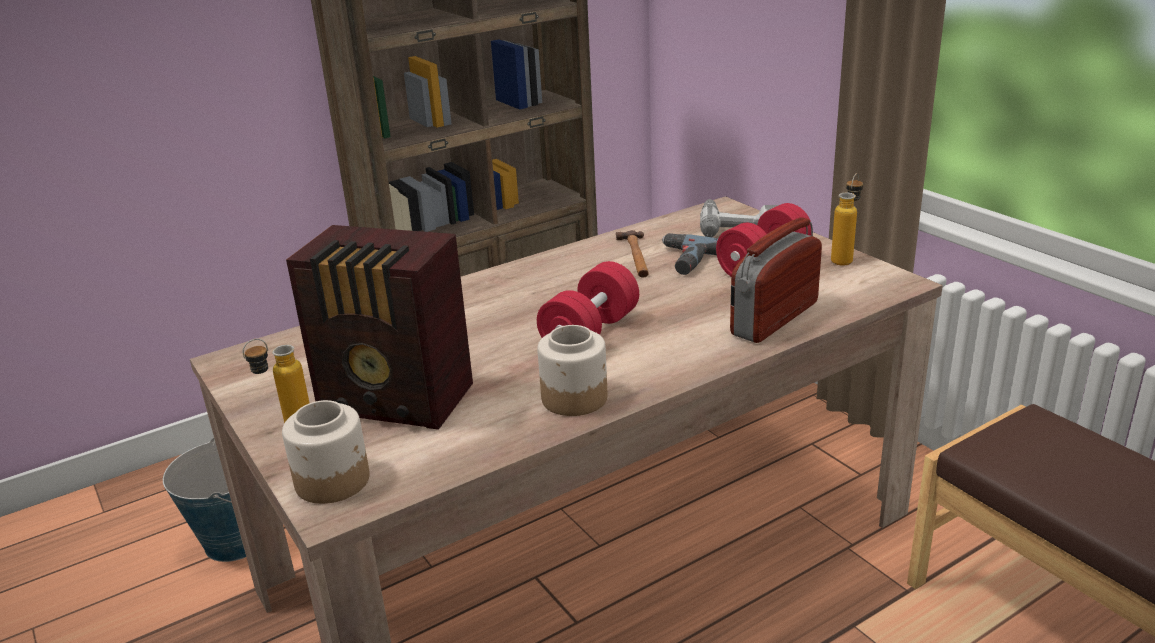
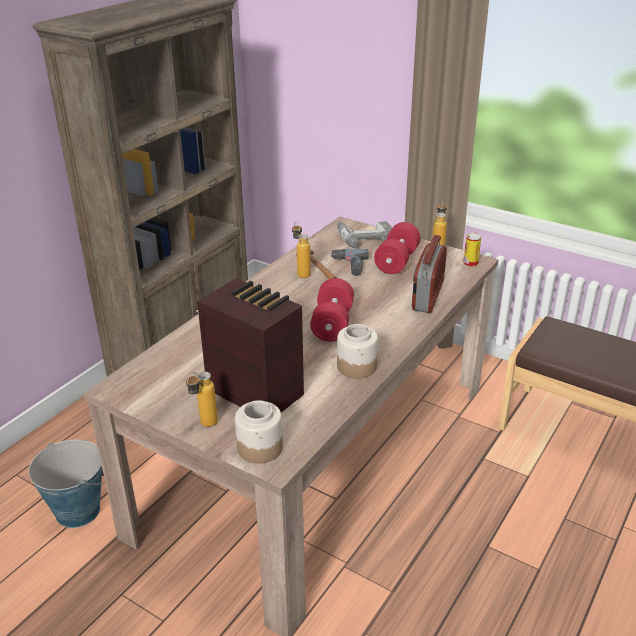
camera: 25 degrees left, 5 degrees up
(398, 401) = (255, 391): radio -> radio turned 135 degrees counterclockwise
(604, 260) = (301, 273): none -> bottle
(885, 284) = (470, 264): none -> can

